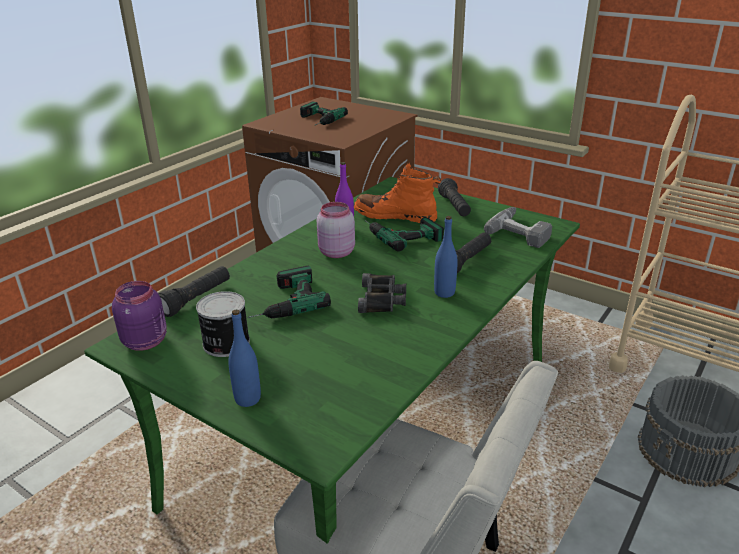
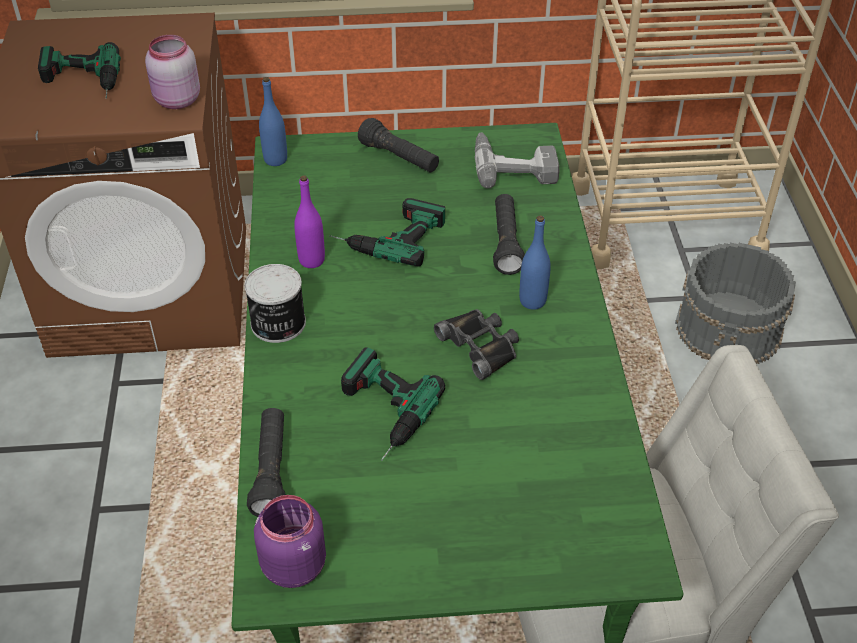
camera: 40 degrees left, 15 degrees up
(225, 343) = (389, 508): can -> can (277, 324)
(247, 399) = (504, 558): blue bottle -> blue bottle (275, 160)
(335, 252) = (347, 305): pink jar -> pink jar (176, 101)
(395, 216) = (348, 208): orange boot -> none

